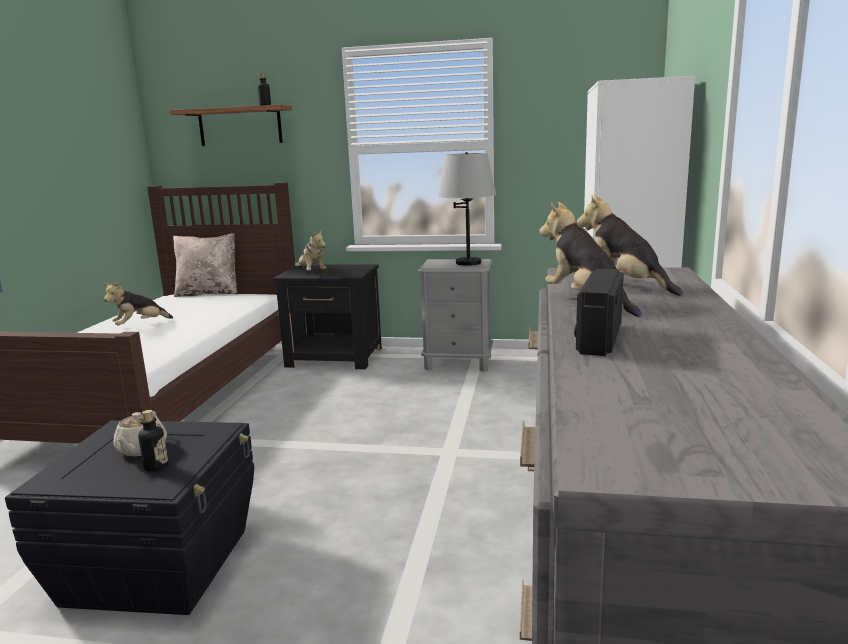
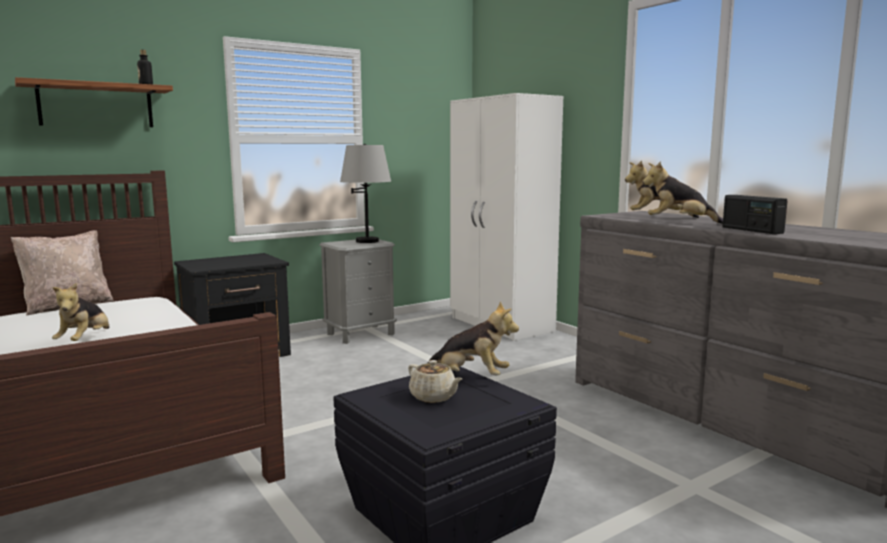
camera: 45 degrees left, 5 degrees down
(156, 467) = (483, 398): bottle -> none
(311, 273) = (221, 264): plush toy -> plush toy (469, 377)

